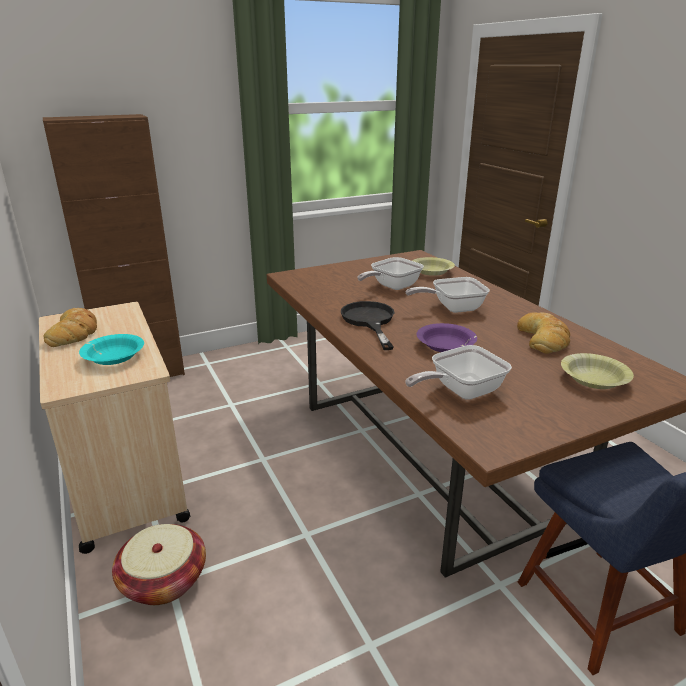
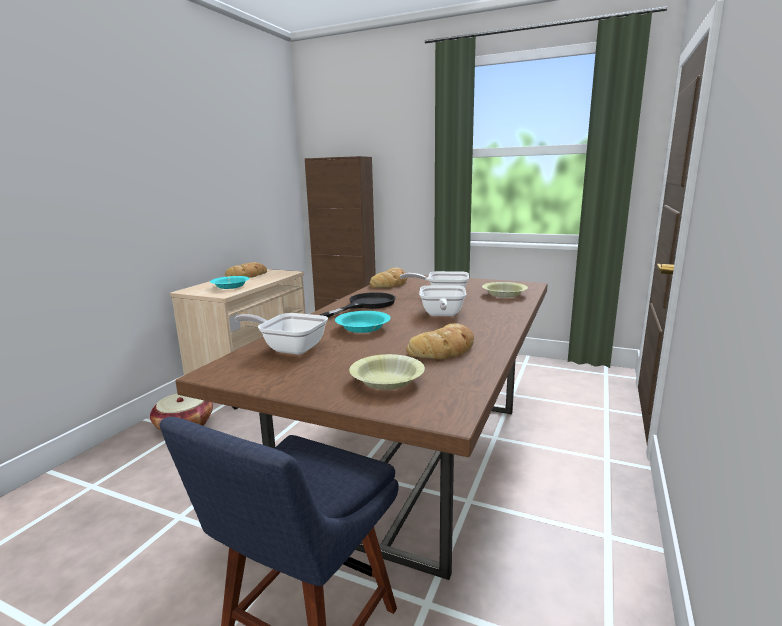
camera: 50 degrees right, 10 degrees down
(309, 288) = (391, 283): none -> bread
(445, 346) = (363, 328): purple bowl -> turquoise bowl
(452, 308) = (441, 315): frying pan -> frying pan turned 120 degrees counterclockwise

